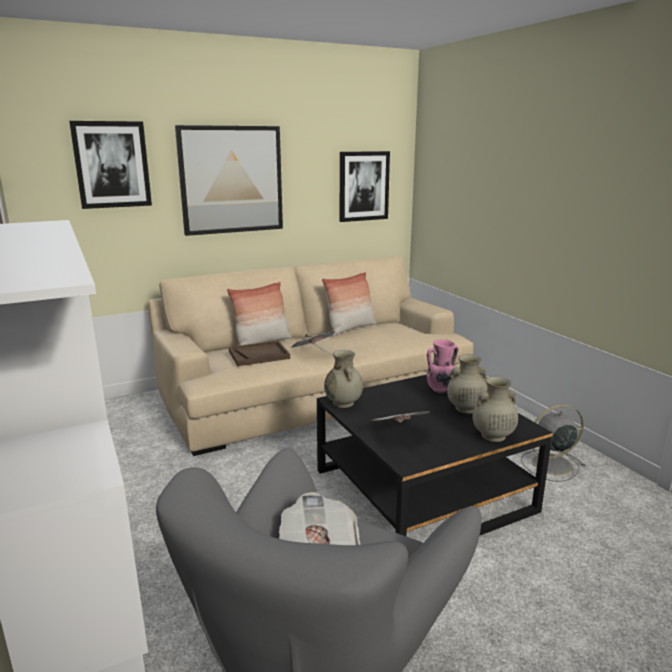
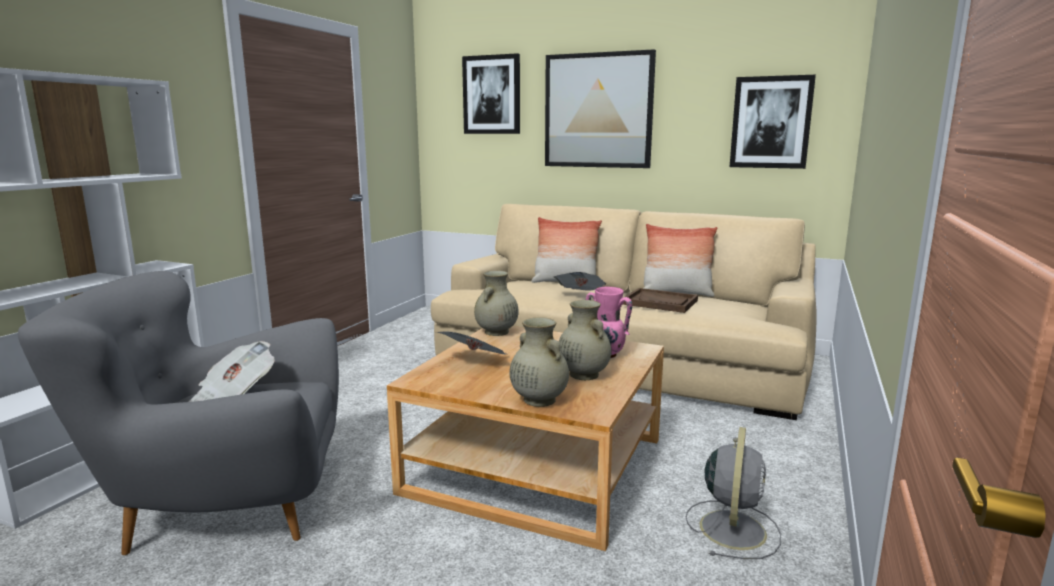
camera: 50 degrees right, 5 degrees down
(259, 355) = (531, 286): brown tray -> brown tray (660, 302)
(422, 490) = (536, 465): black coffee table -> beige coffee table
(550, 464) = (732, 528): grey fan -> grey fan turned 75 degrees clockwise

